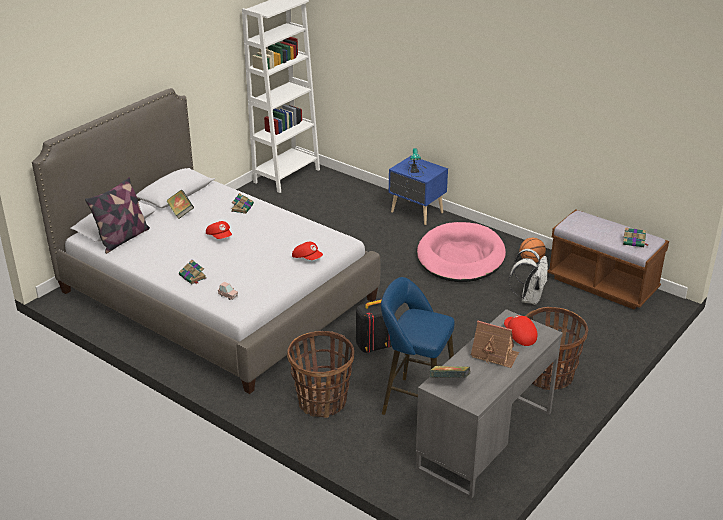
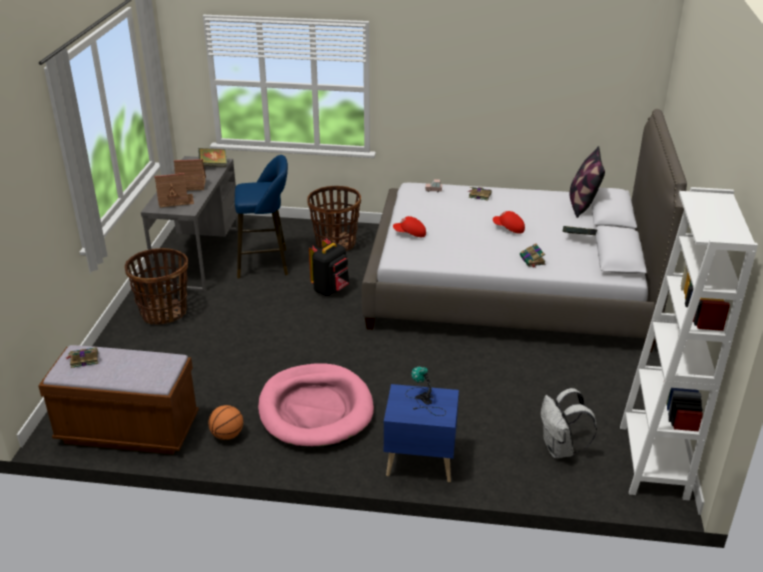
camera: 150 degrees right, 0 degrees up
(519, 336) = (175, 201): red cap -> toy house
(529, 298) = (210, 382): white backpack -> white backpack (560, 449)

